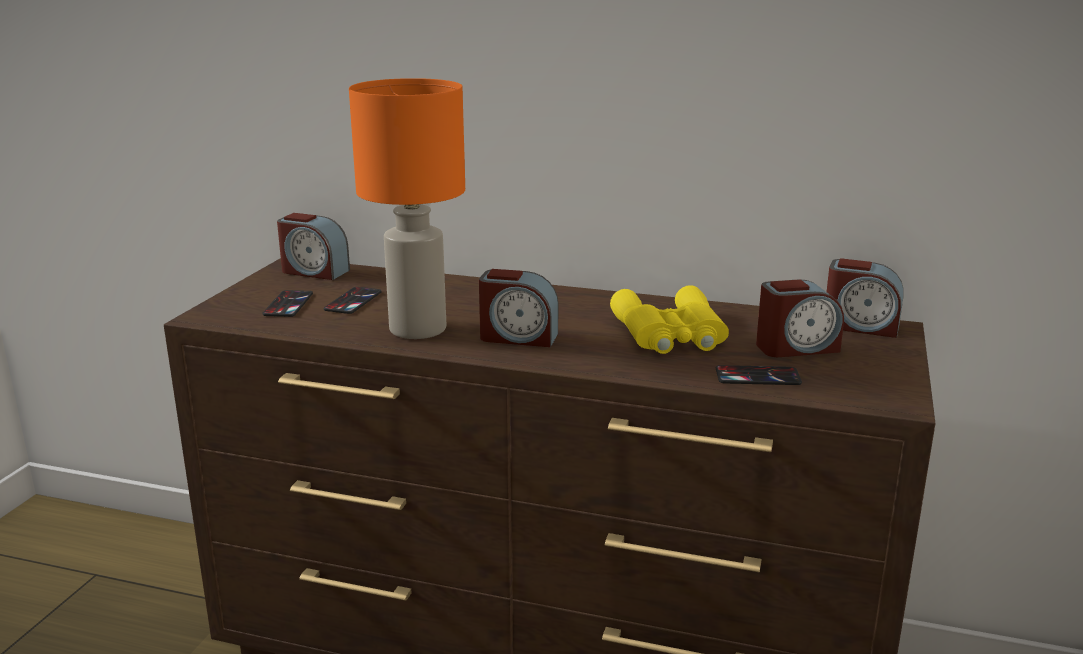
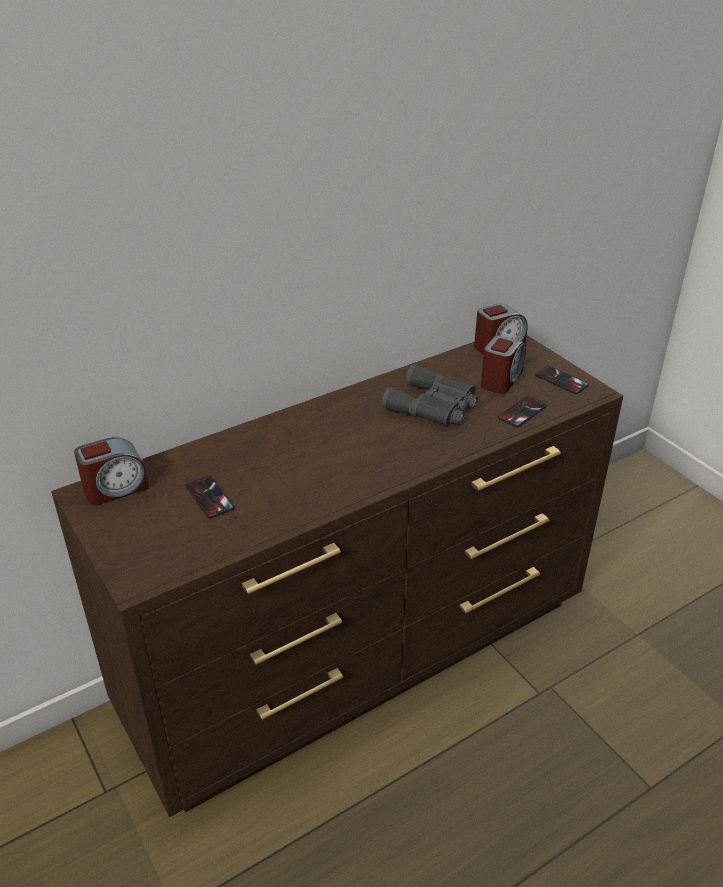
camera: 50 degrees left, 15 degrees up
(288, 304) = (171, 530): phone -> phone (561, 380)
(416, 329) = (302, 493): orange table lamp -> none
(518, 337) = (369, 460): alarm clock -> none
(670, 334) = (434, 406): yellow binoculars -> grey binoculars

